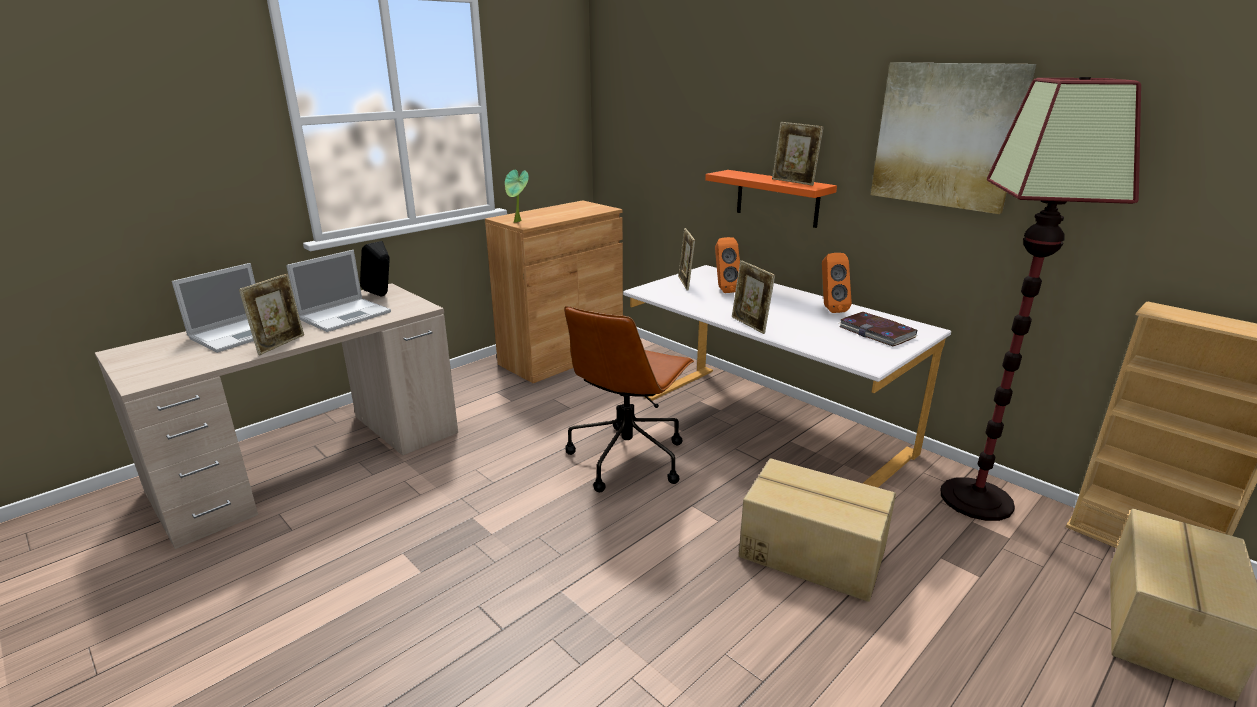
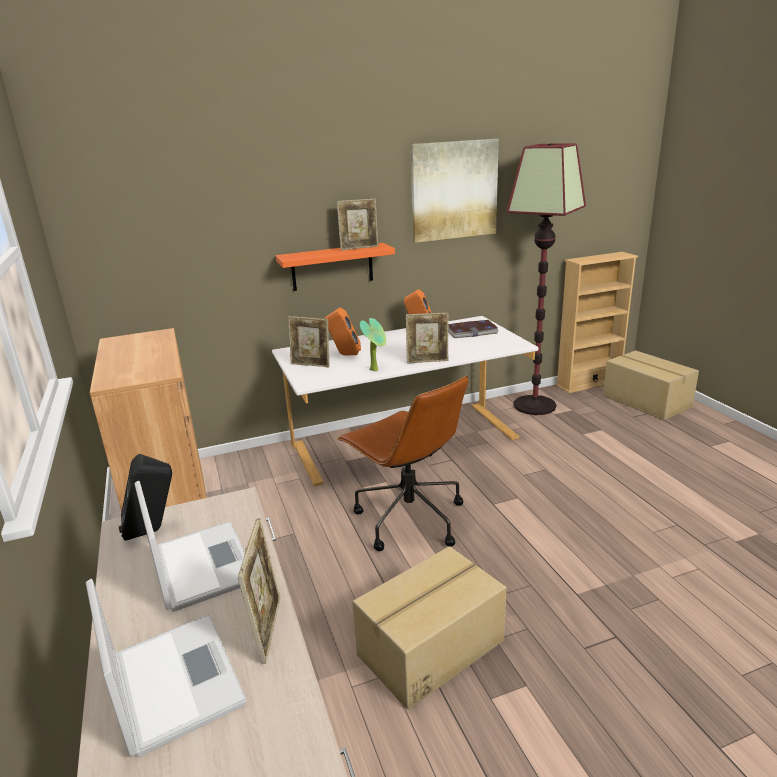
camera: 65 degrees left, 0 degrees up
(280, 344) = (268, 628): picture frame -> picture frame turned 45 degrees clockwise
(518, 222) = (144, 376): potted plant -> potted plant (376, 369)
(811, 552) = (565, 472): cardboard box -> cardboard box (429, 647)

